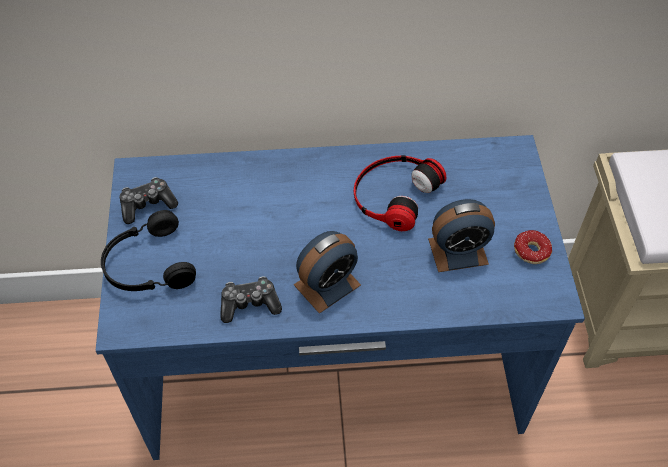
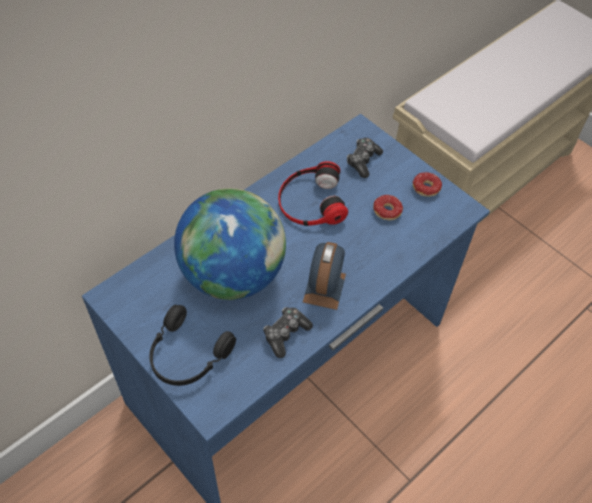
camera: 40 degrees left, 0 degrees up
(147, 205) = (143, 313): game controller -> game controller (363, 161)
(254, 219) = (233, 275): none -> globe
(458, 251) = (384, 214): alarm clock -> donut

